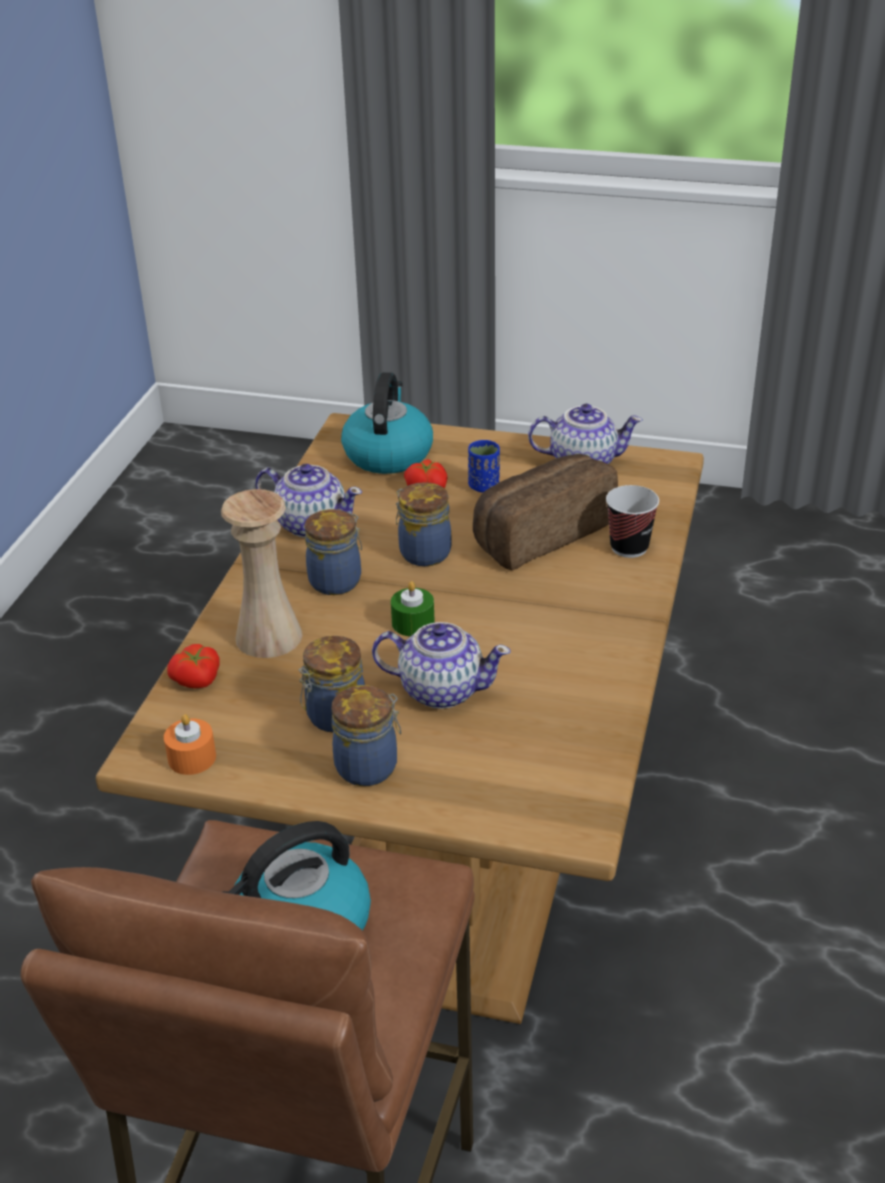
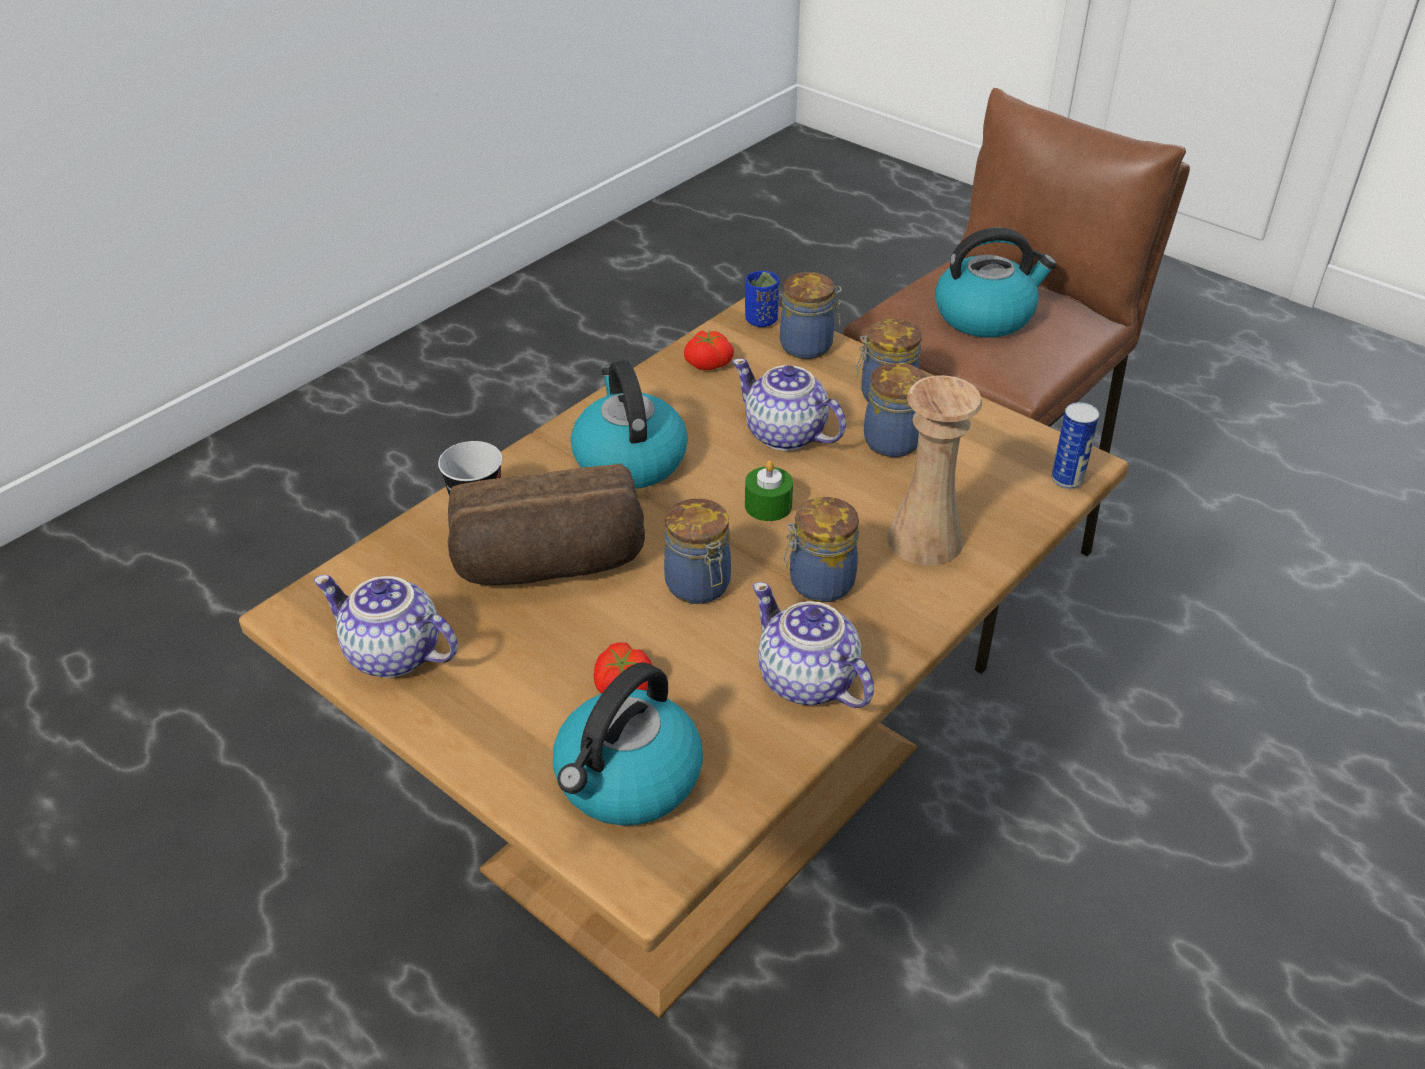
camera: 155 degrees left, 5 degrees up
(155, 731) = (1067, 479): none -> can
(192, 758) = (1037, 447): orange candle -> none
(197, 681) = (1014, 515): tomato -> tomato (708, 362)
(484, 486) = (549, 662): blue cup -> blue cup (761, 320)
(487, 803) = (808, 346): none -> jar
(559, 622) = (629, 459): none -> kettle

